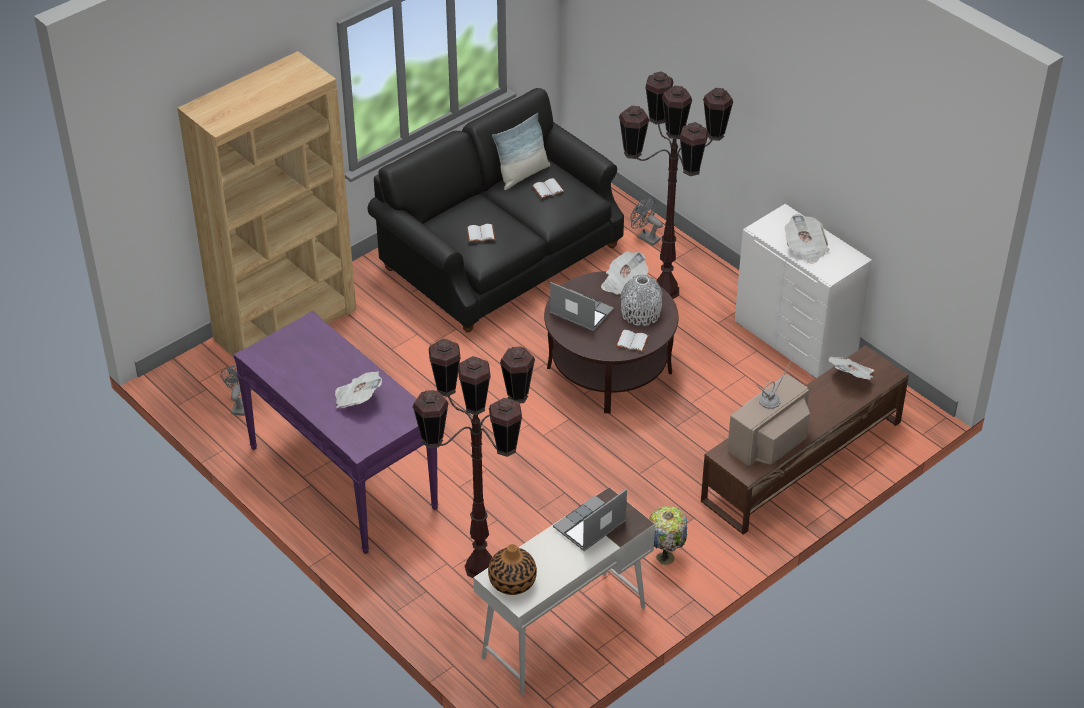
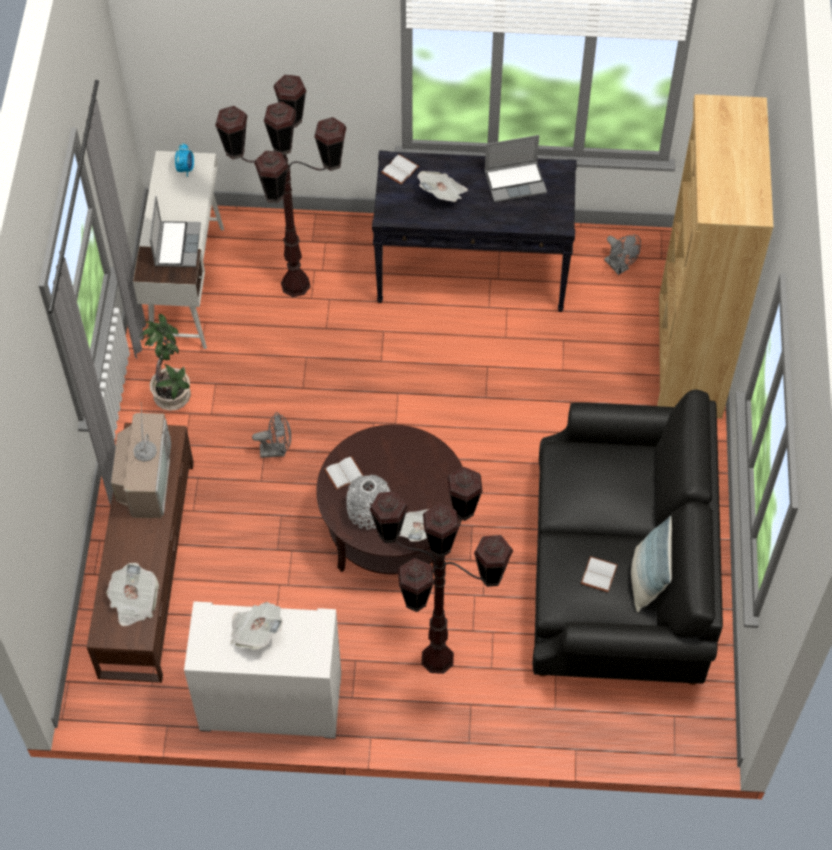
camera: 135 degrees right, 15 degrees up
(342, 477) = (472, 272): purple console table -> black console table
(480, 235) = (589, 471): white book -> white book (399, 169)
(512, 582) = (186, 168): vase -> alarm clock
(580, 312) = (418, 469): laptop -> laptop (515, 182)
(645, 237) = (525, 711): grey fan -> grey fan (276, 450)
(666, 556) = (174, 395): table lamp -> potted plant

